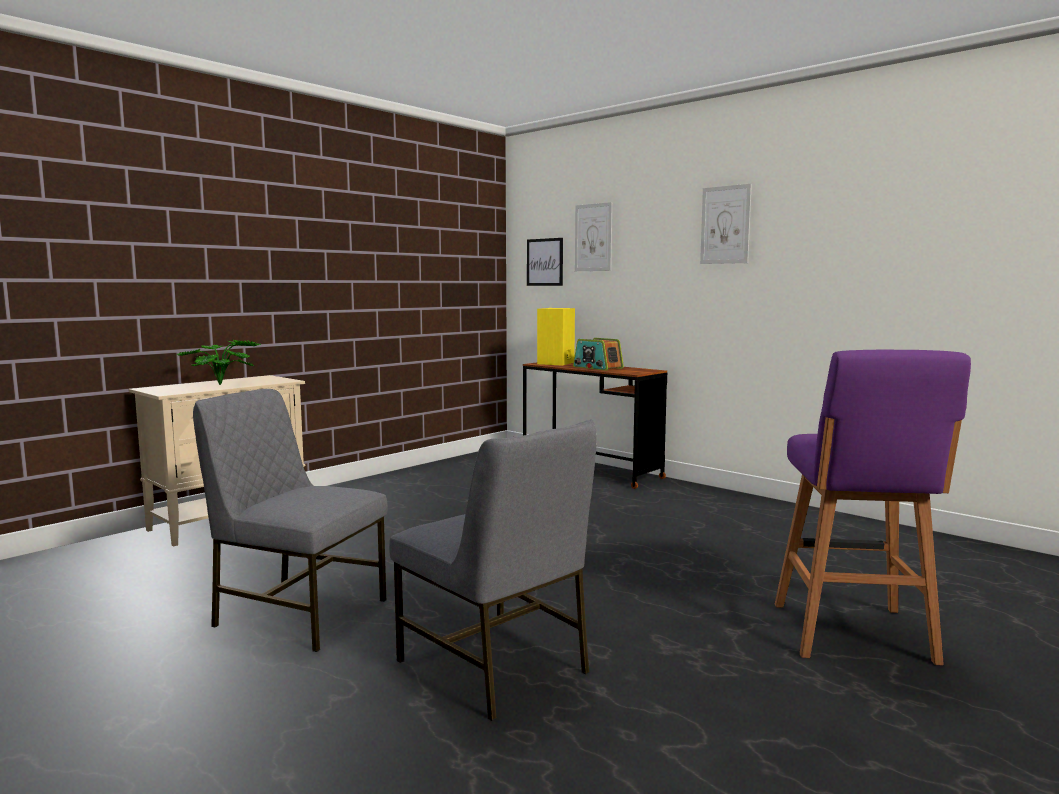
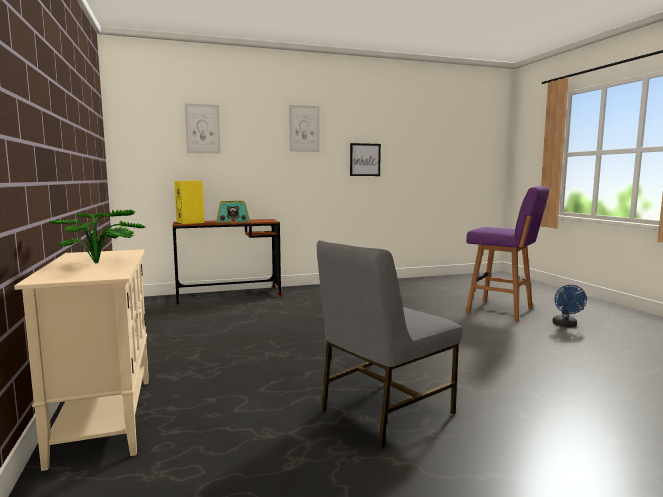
camera: 60 degrees left, 0 degrees up
(495, 667) = (501, 371): grey chair -> none
(545, 262) = (153, 145): picture -> picture (365, 159)
(877, 714) = (566, 325): none -> blue fan

